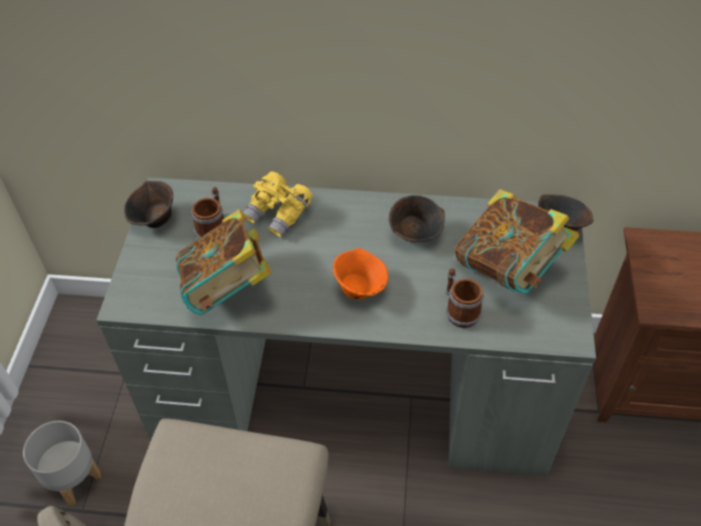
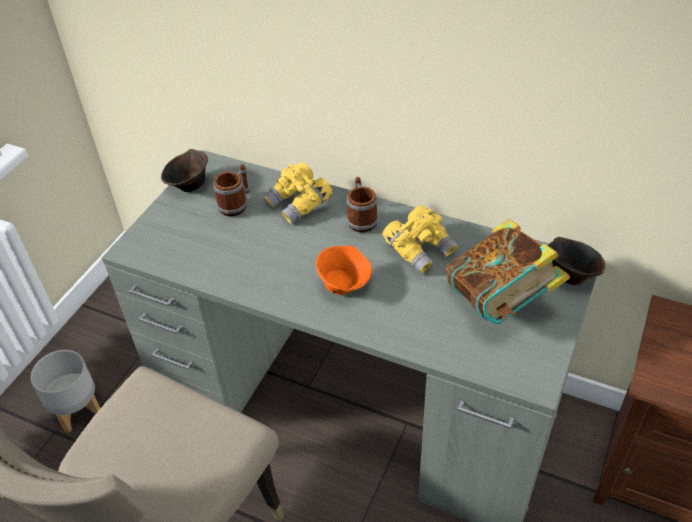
camera: 20 degrees right, 5 degrees down
(227, 289) = (223, 258): book -> none
(415, 234) = (420, 249): brown bowl -> yellow binoculars
(459, 310) = (431, 328): mug -> mug (361, 219)

